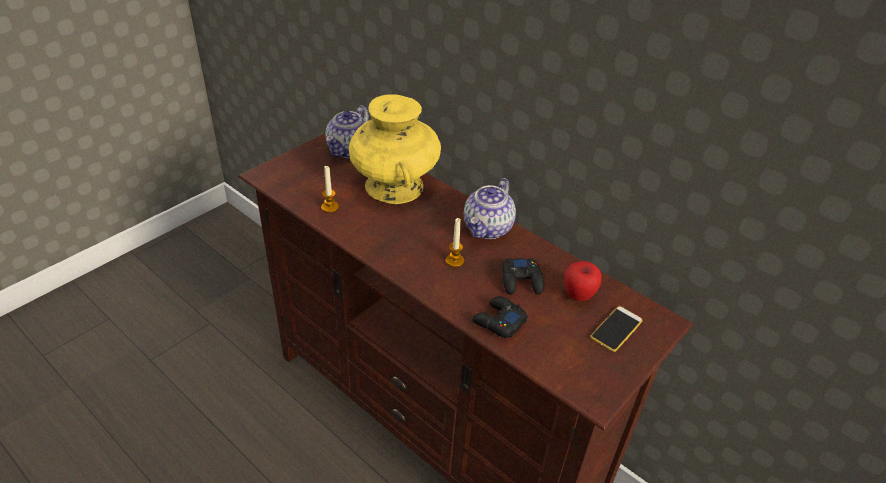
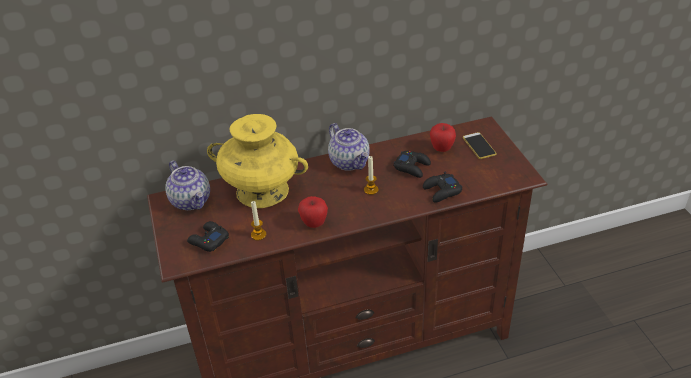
camera: 55 degrees left, 0 degrees up
(303, 180) = (208, 240): none -> black game controller
(370, 238) = (314, 223): none -> apple

